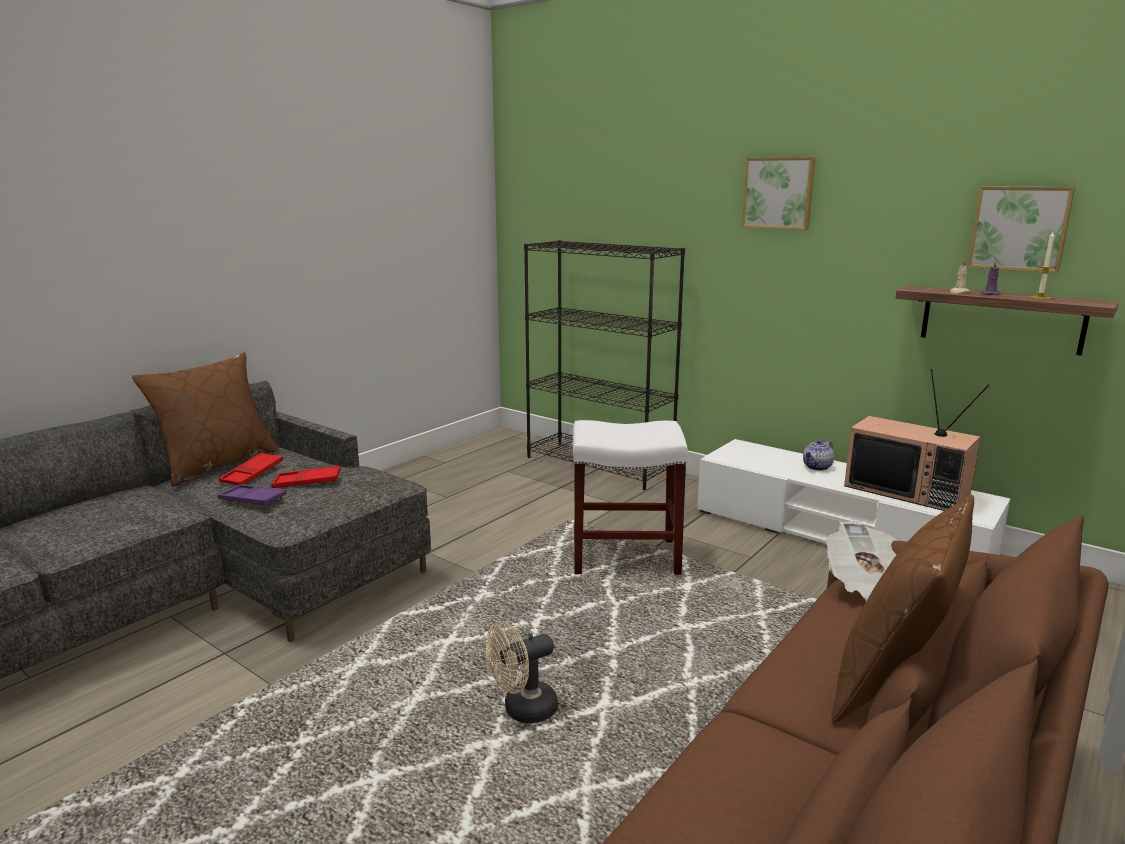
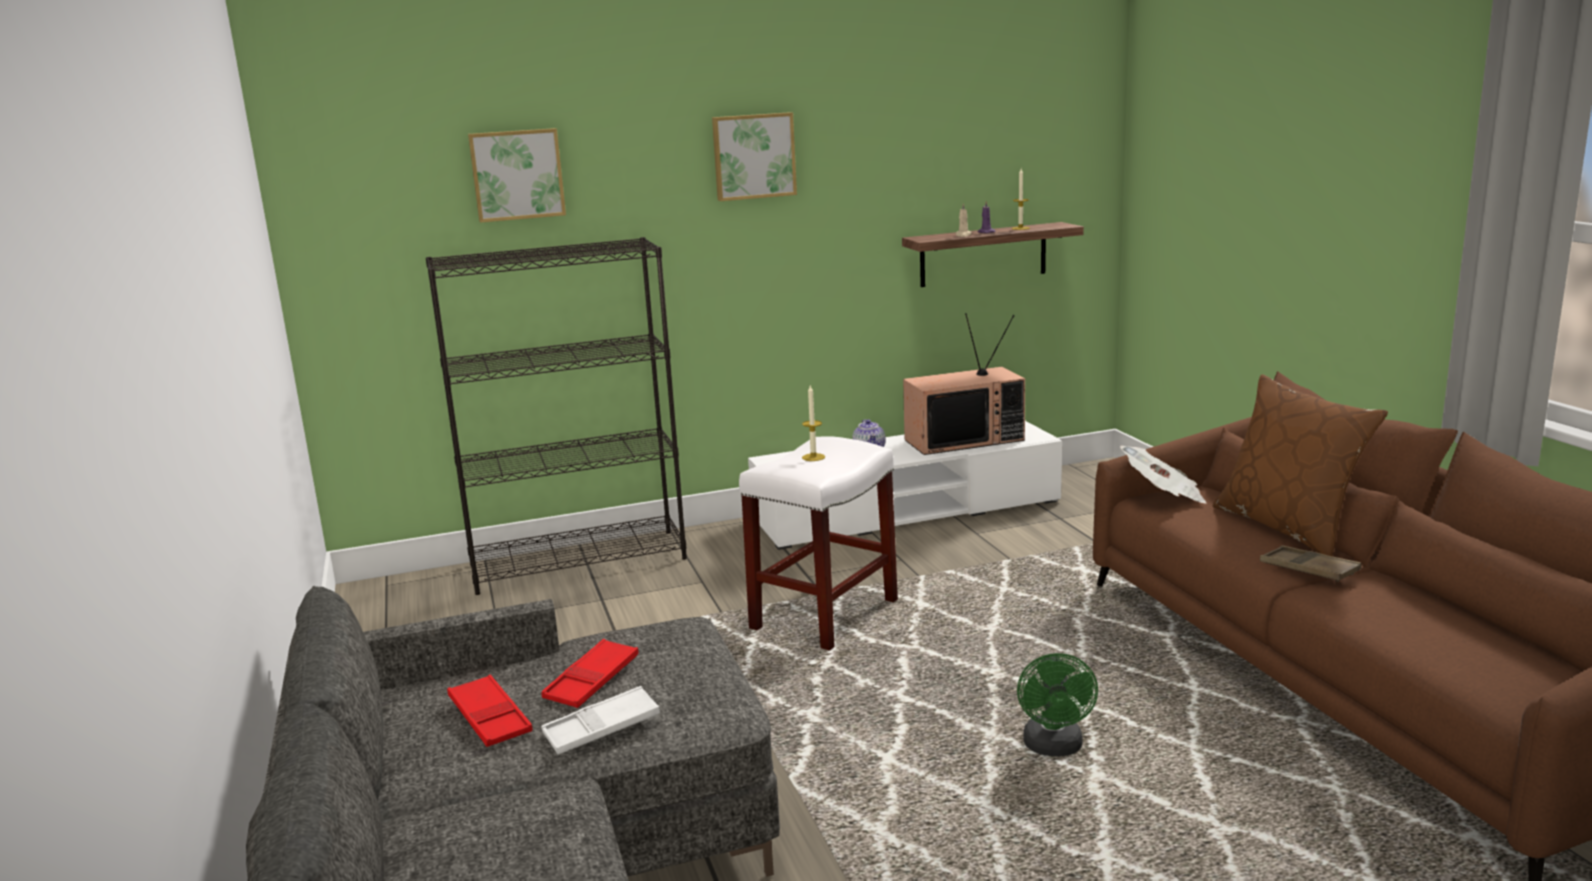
camera: 55 degrees left, 0 degrees up
(217, 464) = (386, 746): brown pillow -> none
(252, 500) = (602, 728): purple tray -> white tray
(522, 710) = (1054, 748): beige fan -> green fan
(625, 428) = (813, 457): none -> candle
(787, 712) = (1308, 570): none -> brown tray
(1019, 228) = (985, 168): picture -> picture (517, 174)

